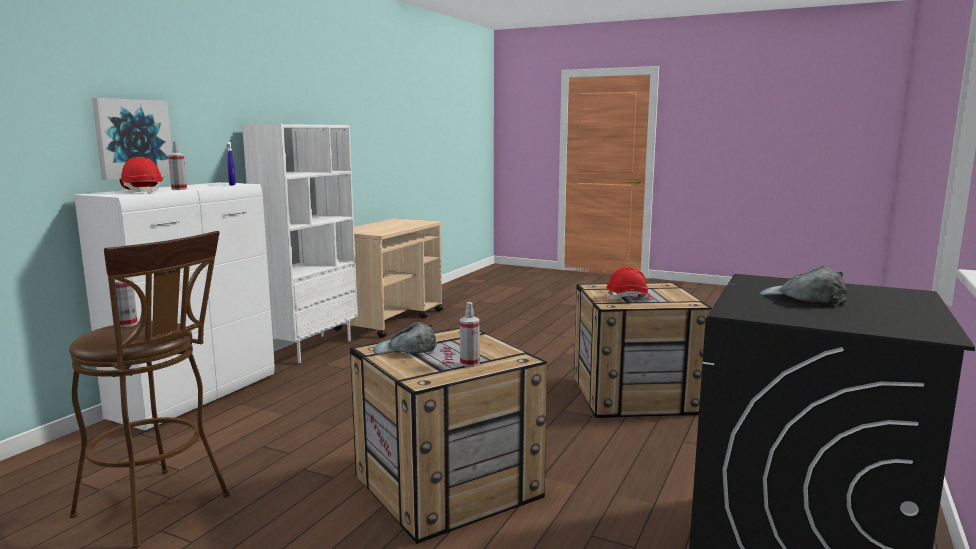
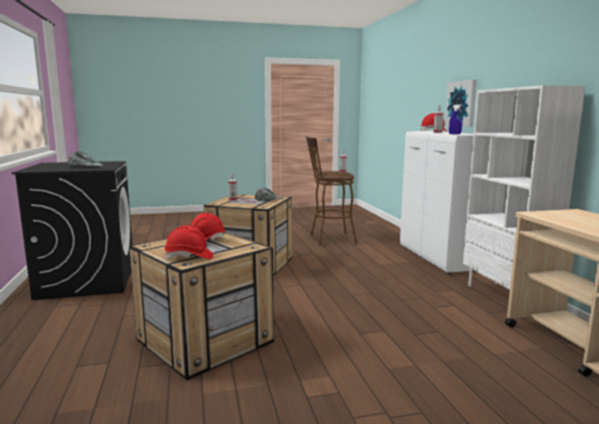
camera: 140 degrees right, 0 degrees up
(659, 288) = (189, 257): none -> red hard hat

